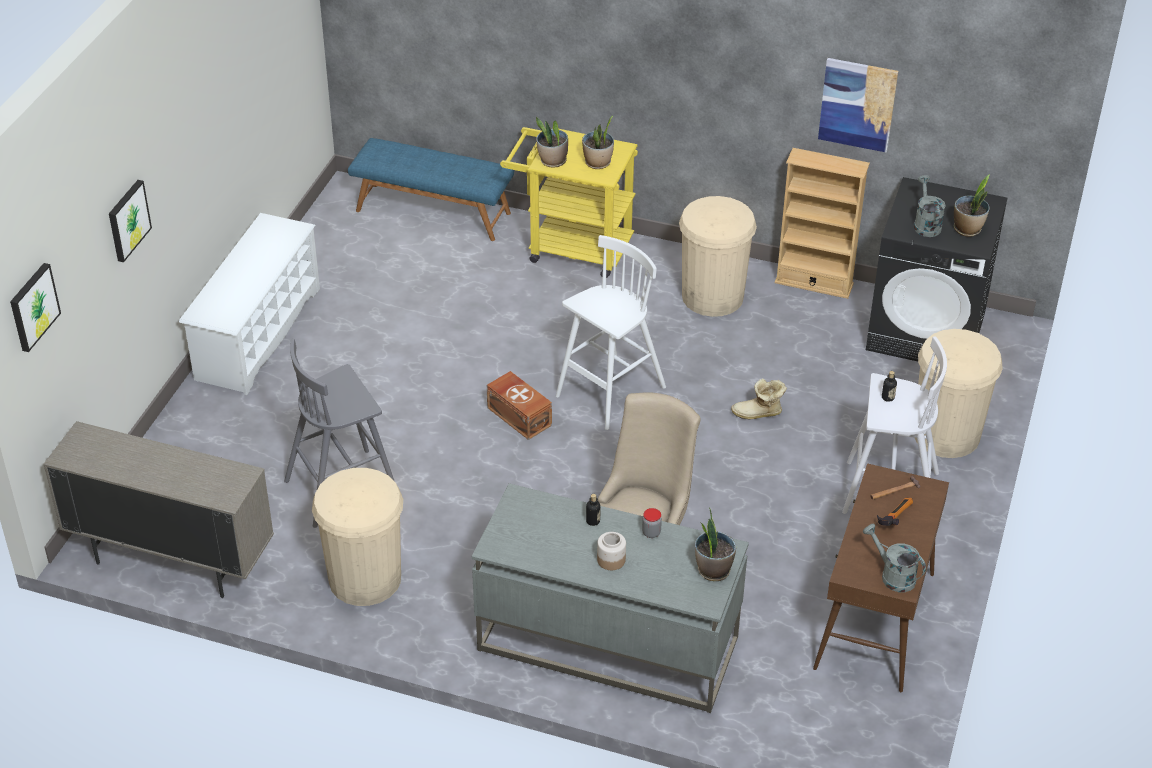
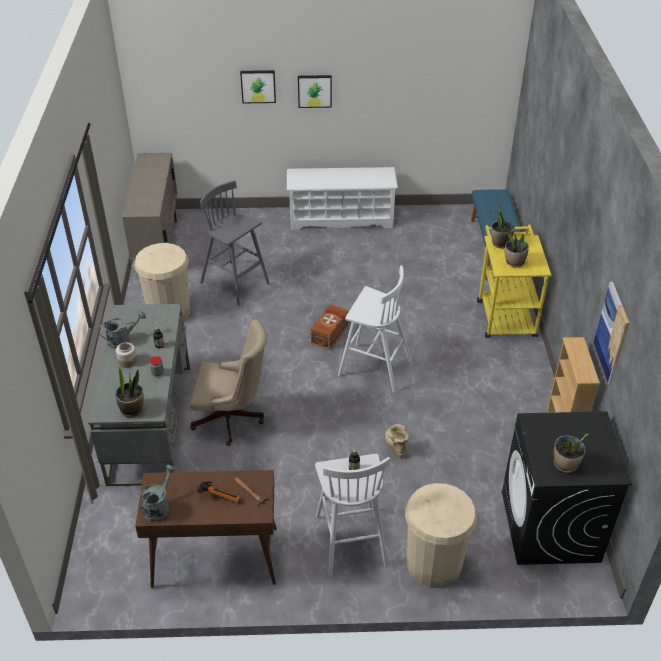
camera: 70 degrees right, 0 degrees up
(33, 306) = (157, 74): picture -> picture (314, 90)
(712, 296) = (503, 393): beige trash can -> none
(926, 224) = (553, 436): grey watering can -> grey watering can (123, 340)

